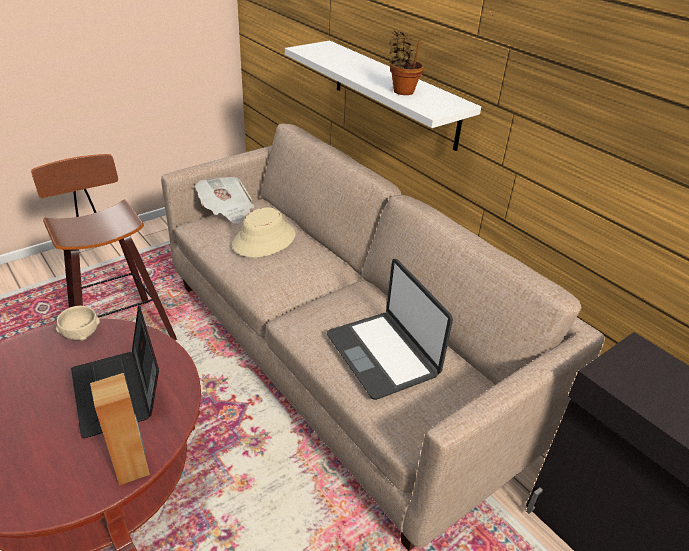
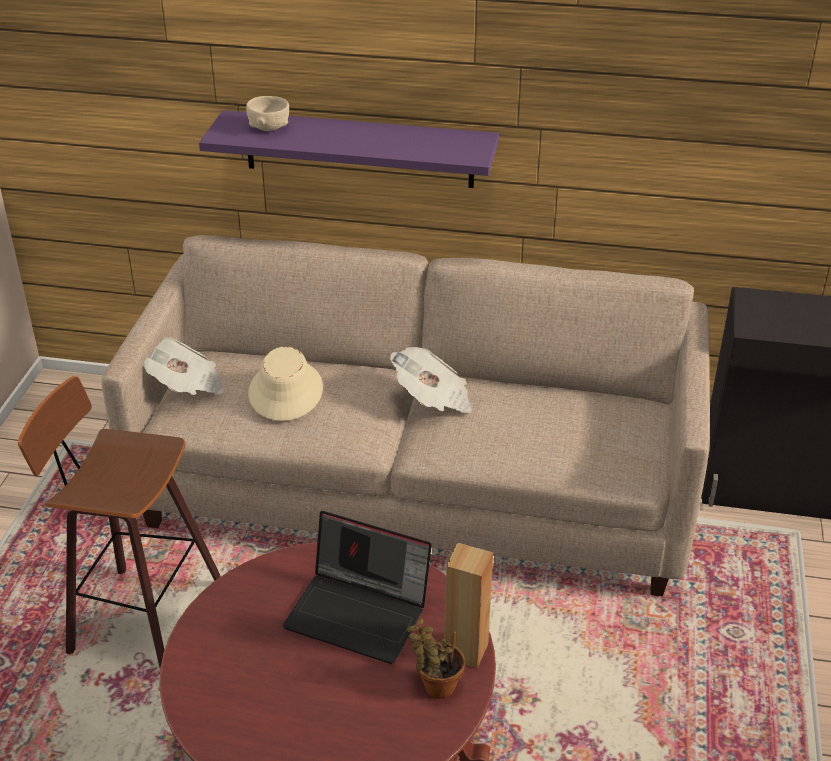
camera: 40 degrees left, 0 degrees up
(81, 333) = (231, 598): beige bowl -> beige bowl (269, 127)
(339, 292) = (433, 399): none -> newspaper
(383, 354) = (544, 427): laptop -> none
(394, 93) = (359, 149): white shelf -> purple shelf
(402, 90) = (410, 146): potted plant -> potted plant (436, 686)

